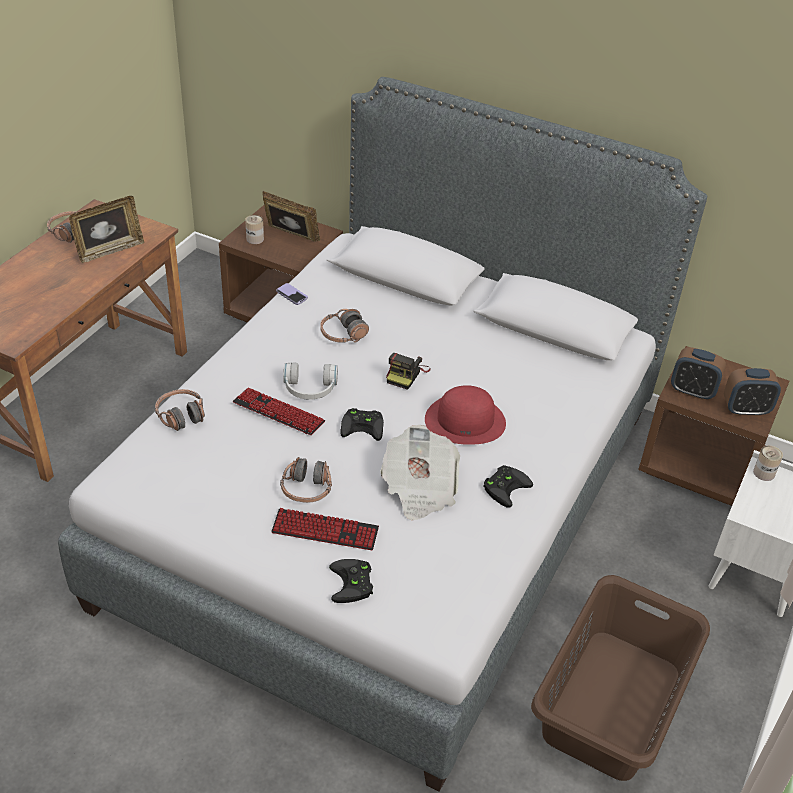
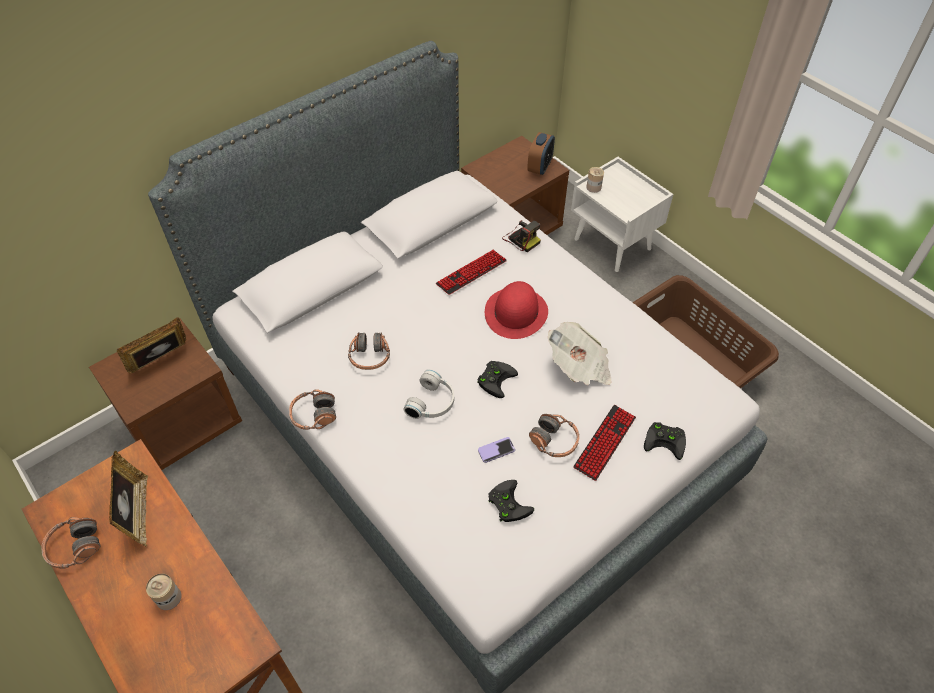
camera: 65 degrees left, 10 degrees up
(181, 415) = (422, 513): headphones -> headphones (314, 415)
(255, 239) = (143, 391): can -> can (168, 598)
(278, 413) = (454, 434): keyboard -> keyboard (471, 273)
(292, 295) = (291, 377): phone -> phone (496, 450)
(406, 374) = (445, 330): camera -> camera (521, 239)
(505, 486) = (595, 314): black game controller -> black game controller (507, 503)
(692, 391) = (509, 184): alarm clock -> none

